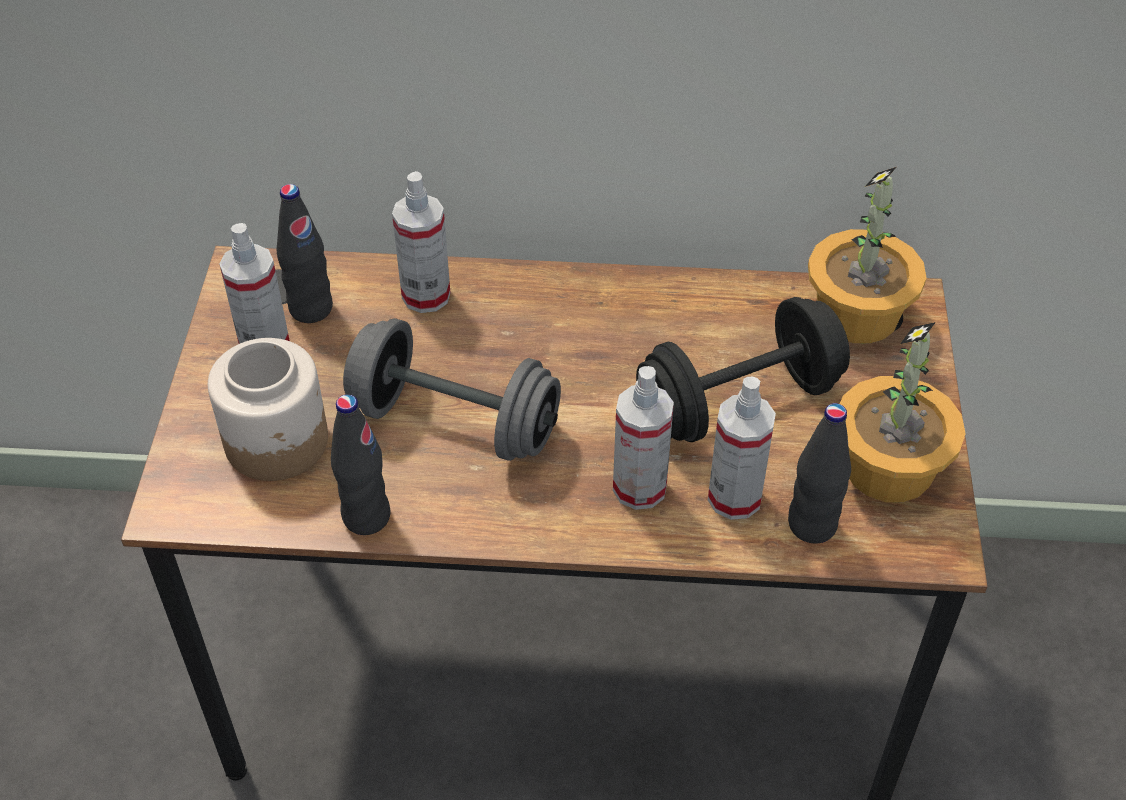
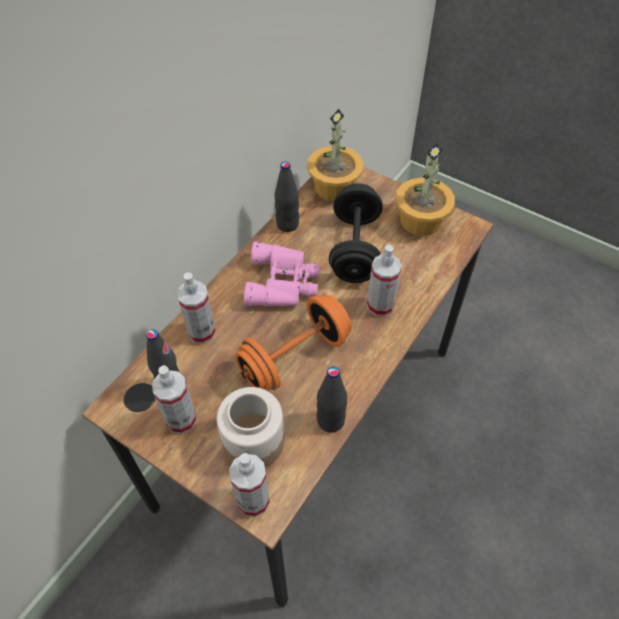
camera: 60 degrees left, 5 degrees up
(455, 422) = (294, 357): grey dumbbell -> orange dumbbell
(591, 344) = (284, 282): none -> pink binoculars
(734, 498) = (406, 276): spray bottle -> spray bottle (253, 500)
(811, 525) = (435, 259): black bottle -> black bottle (287, 224)

